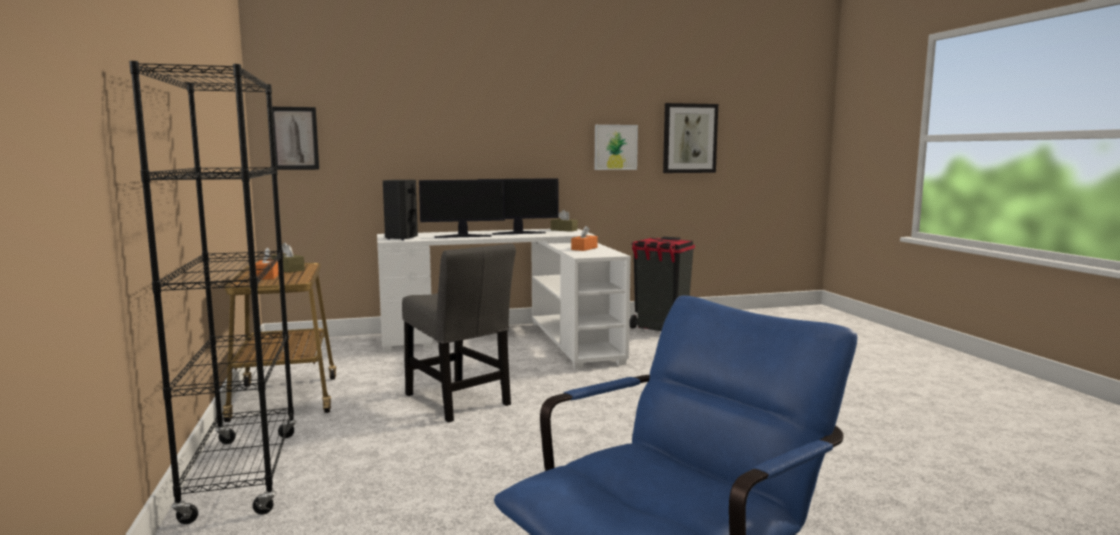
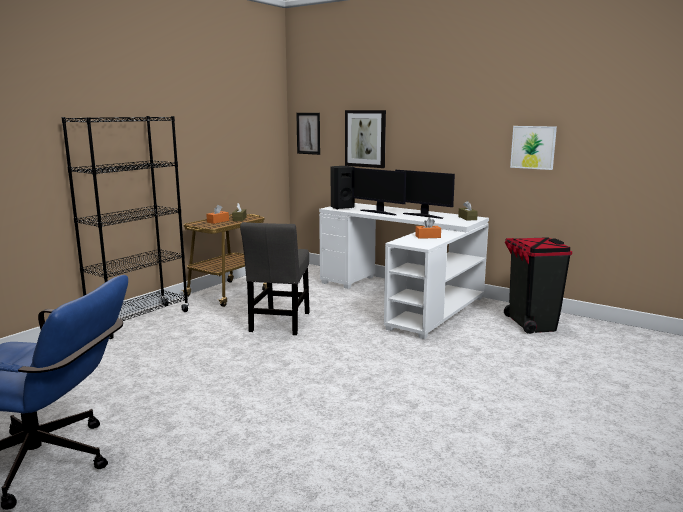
camera: 50 degrees right, 5 degrees up
(689, 138) = (617, 141): picture -> picture (365, 138)

